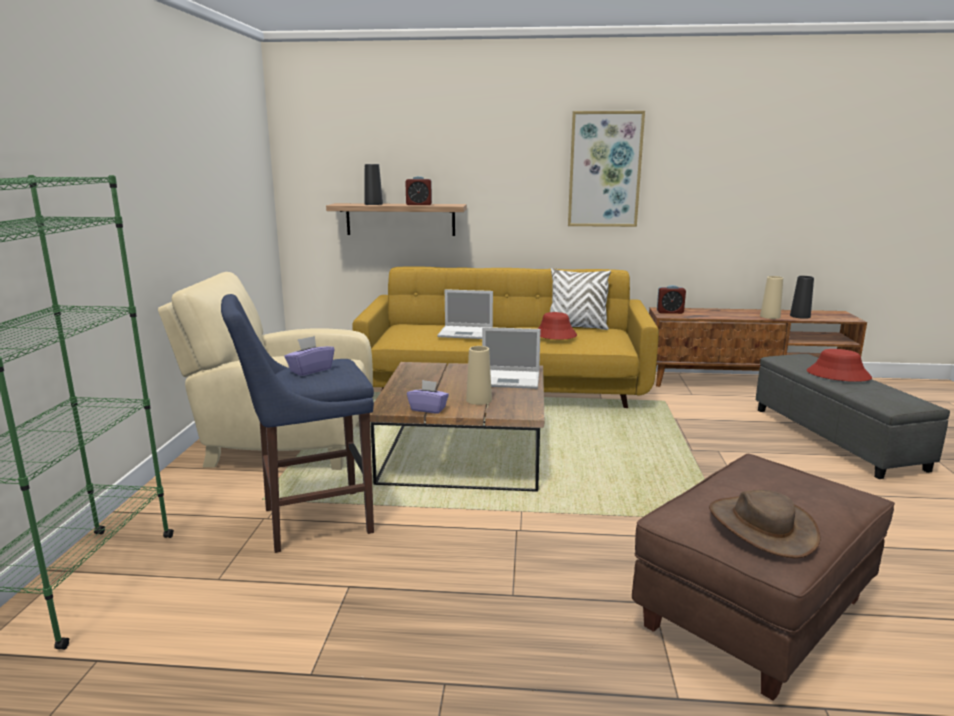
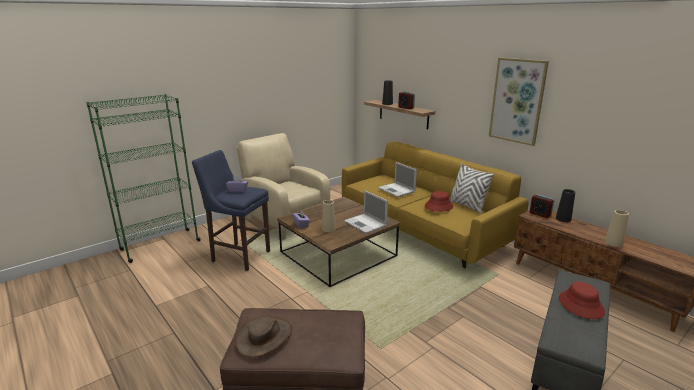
camera: 45 degrees right, 5 degrees up
(800, 316) = (644, 251): black vase -> black vase (563, 219)

